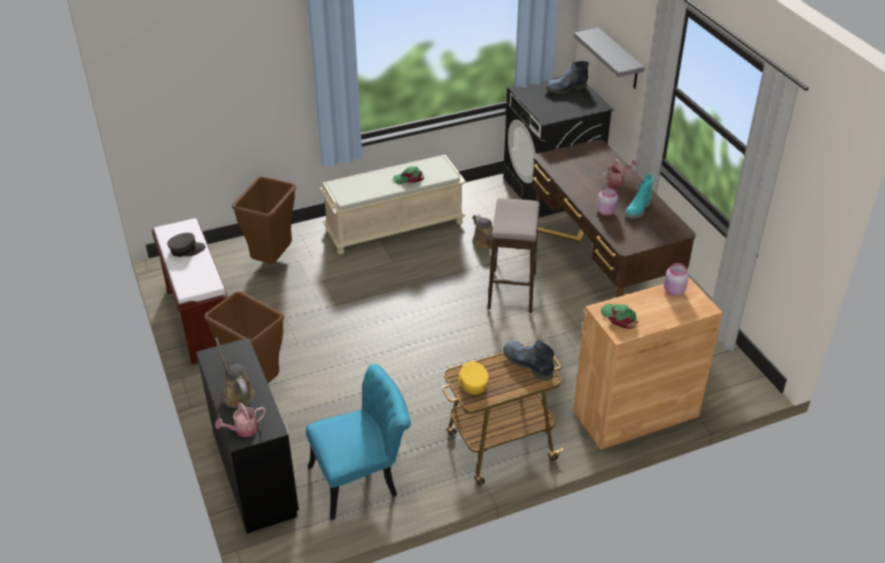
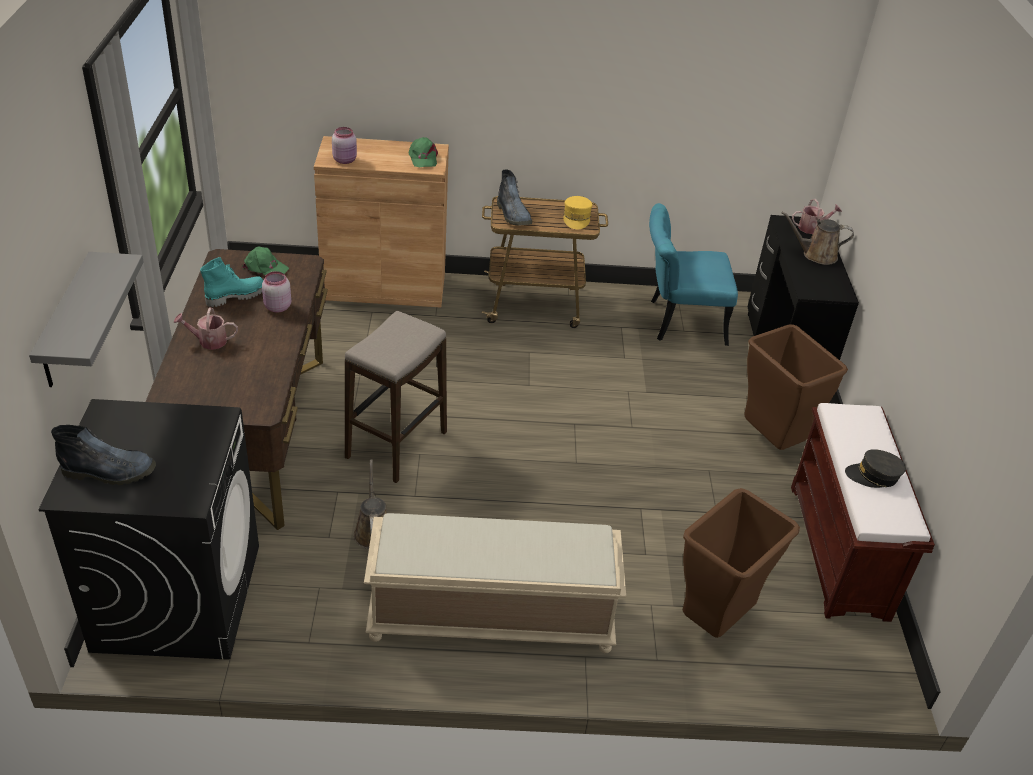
camera: 160 degrees left, 0 degrees up
(236, 393) = (816, 255): brown watering can -> brown watering can turned 105 degrees clockwise
(409, 178) = (469, 540): green cap -> green cap (265, 268)

